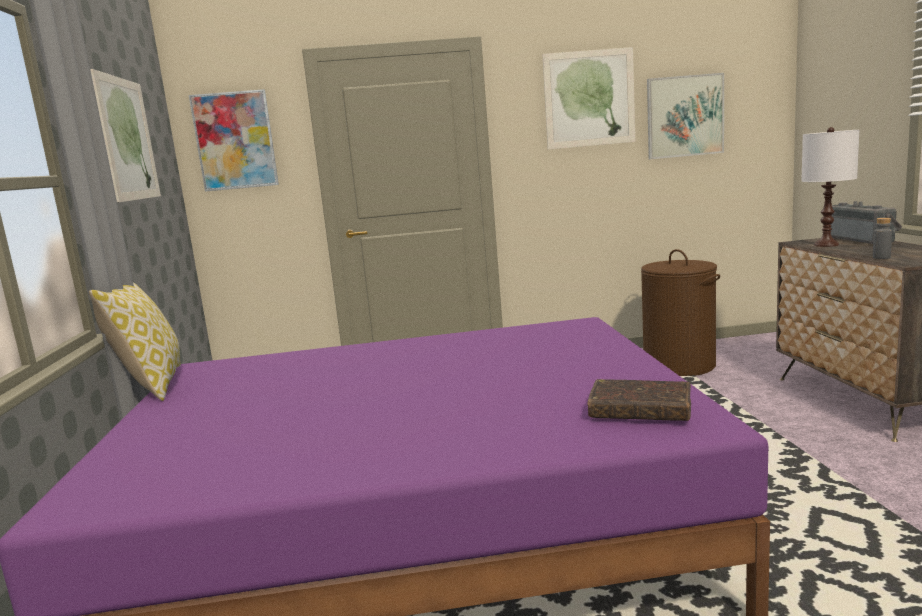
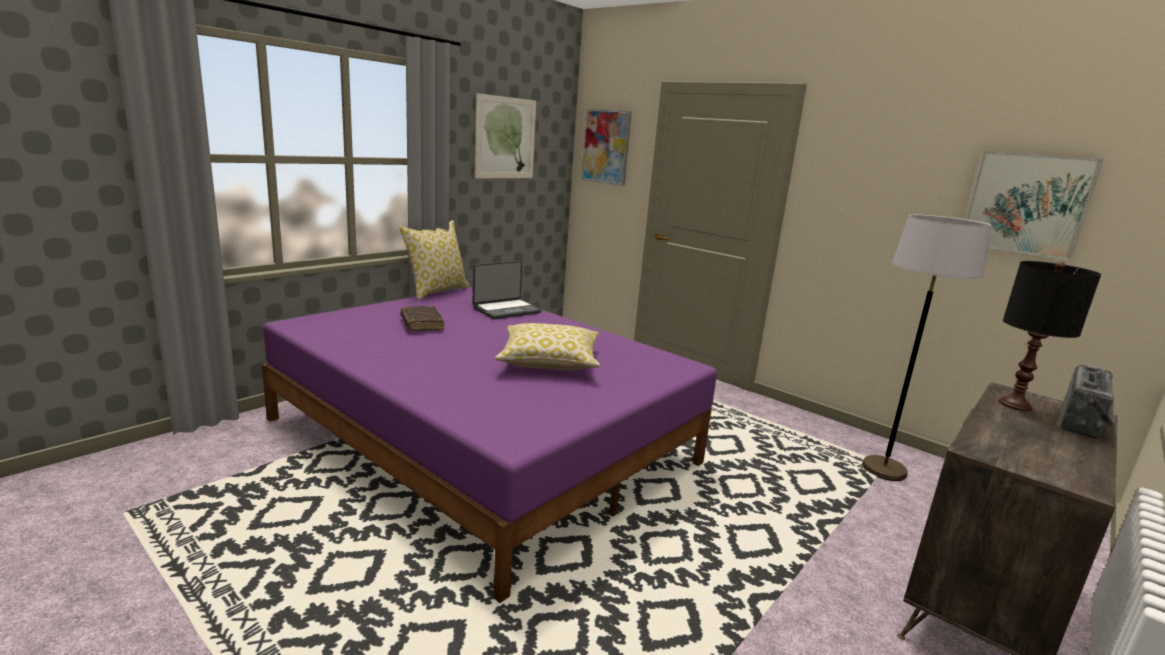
camera: 45 degrees right, 5 degrees up
(302, 361) = (506, 310): none -> laptop
(500, 370) = (549, 362): none -> pillow
(589, 98) = (904, 162): picture -> none
(640, 411) = (516, 417): brown book -> brown book (422, 324)
(679, 365) = (884, 470): brown laundry basket -> grey floor lamp
(825, 245) = (1015, 404): white table lamp -> black table lamp
(881, 257) = (985, 436): grey bottle -> none

